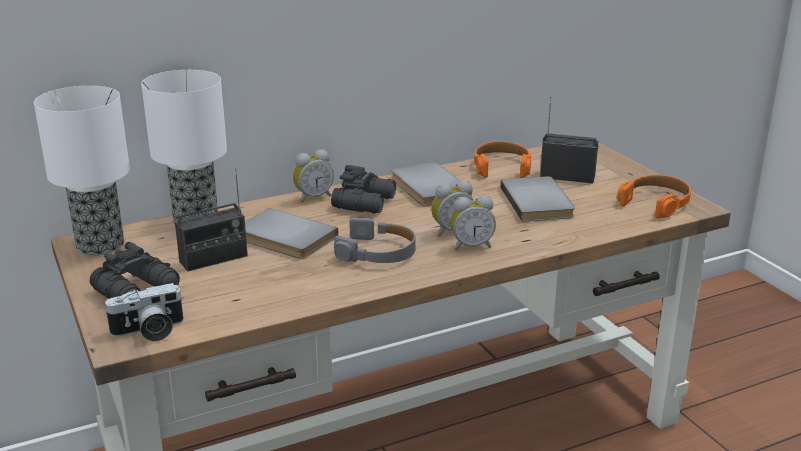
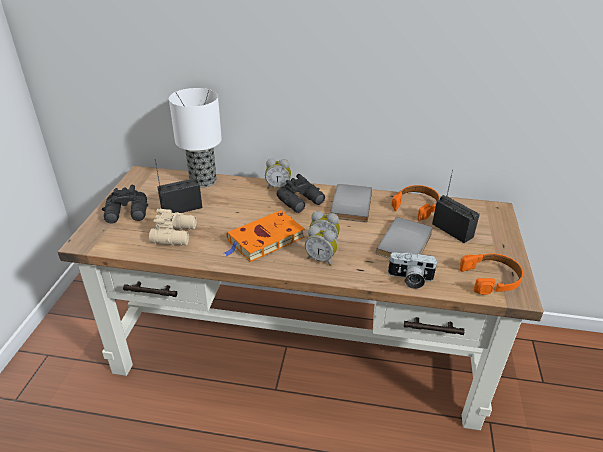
camera: 35 degrees right, 10 degrees up
(100, 246) = (145, 178): table lamp -> none
(149, 331) = (101, 241): camera -> camera (410, 279)
(213, 259) = (181, 208): radio -> radio turned 150 degrees clockwise
(250, 286) = (176, 234): none -> beige binoculars
(283, 238) = (229, 209): grey book -> none
(378, 252) = (264, 240): grey headphones -> orange book

